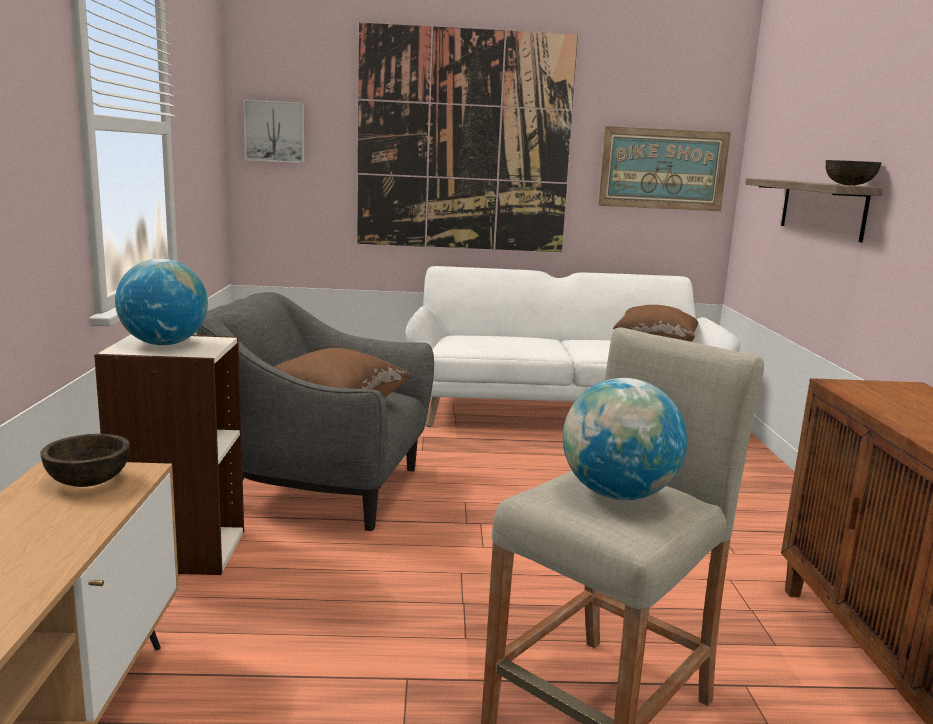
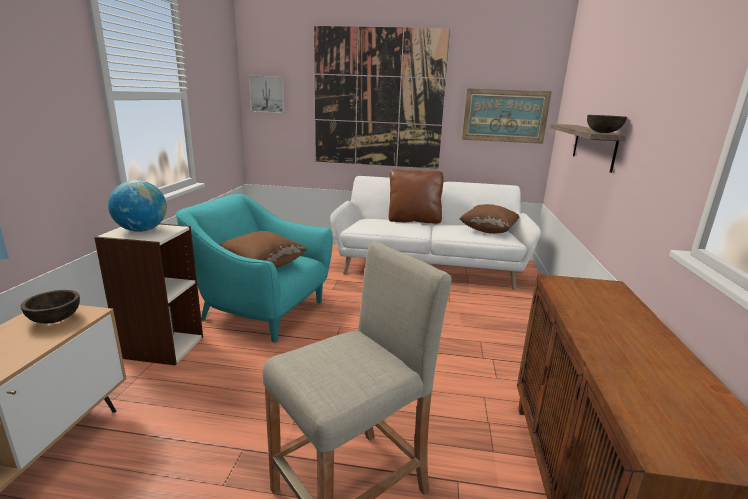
camera: 10 degrees right, 5 degrees up
(322, 487) = (261, 311): grey armchair -> turquoise armchair
(531, 336) = (414, 220): none -> brown pillow
(617, 494) = (343, 361): globe -> none

